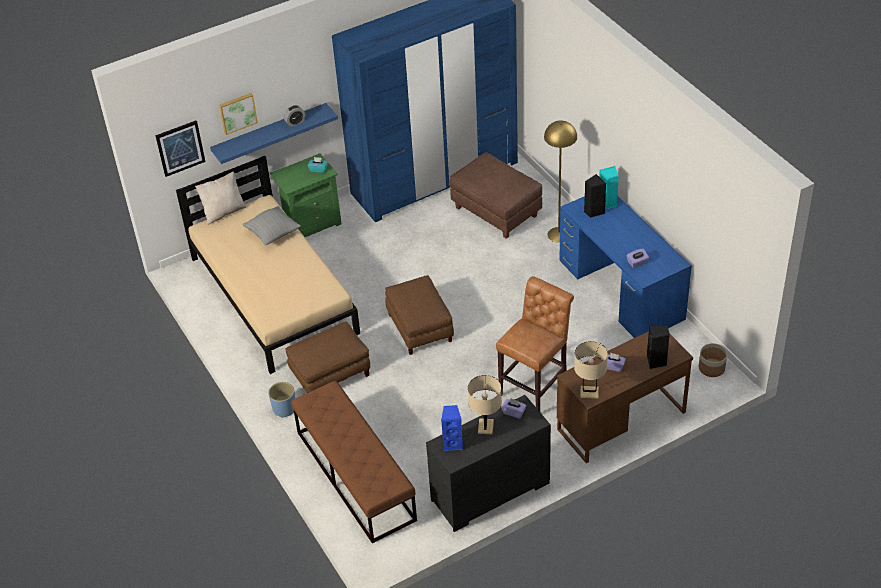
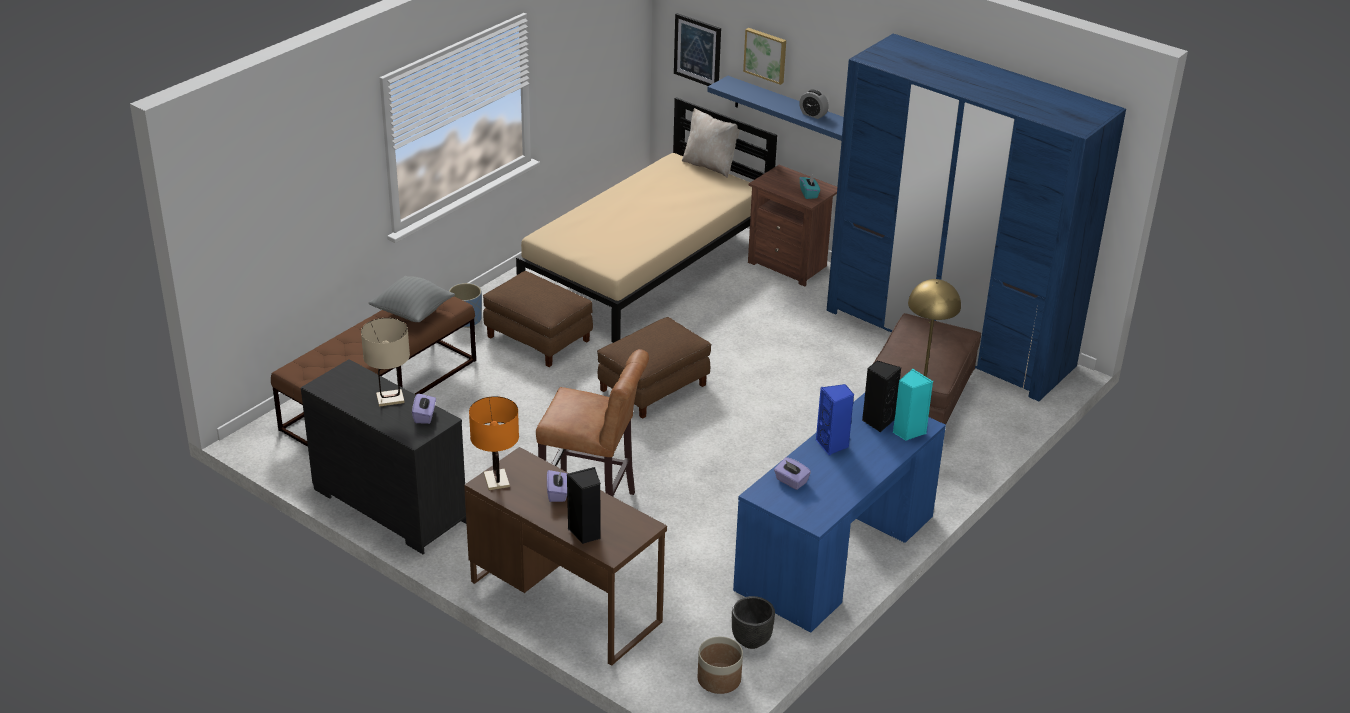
camera: 65 degrees right, 10 degrees down
(273, 234) = (692, 204): grey pillow -> grey pillow (413, 313)
(311, 223) = (790, 265): green nightstand -> brown nightstand
(453, 443) = (353, 379): blue speaker -> blue speaker (833, 445)
(589, 392) = (496, 480): beige table lamp -> orange table lamp
(684, 346) = (750, 640): none -> black planter

